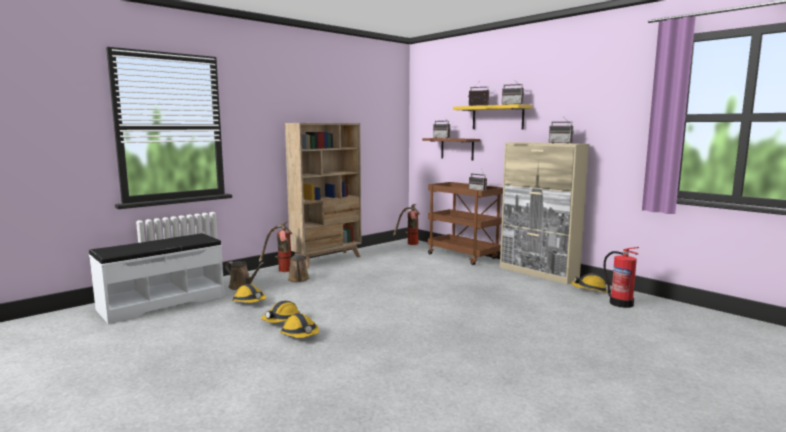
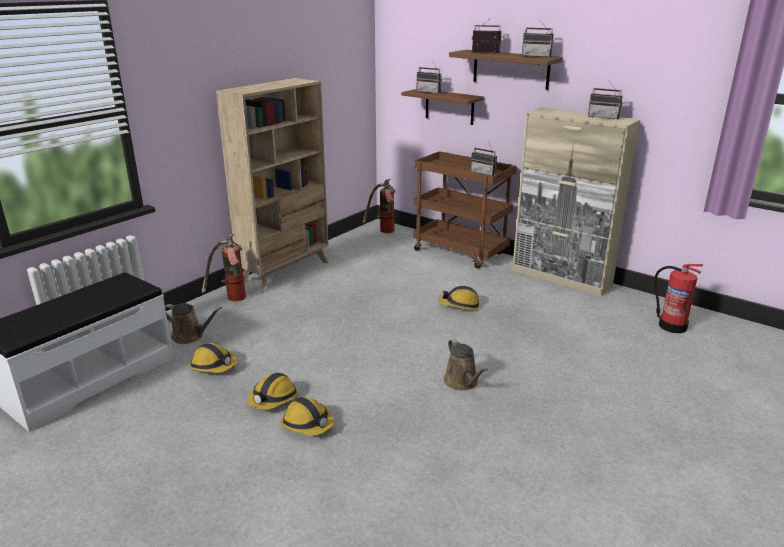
camera: 10 degrees left, 15 degrees up
(298, 279) = (263, 315): brown watering can -> brown watering can (462, 382)
(497, 117) = (510, 69): yellow shelf -> brown shelf
(589, 290) = (630, 304): hard hat -> hard hat (460, 305)

